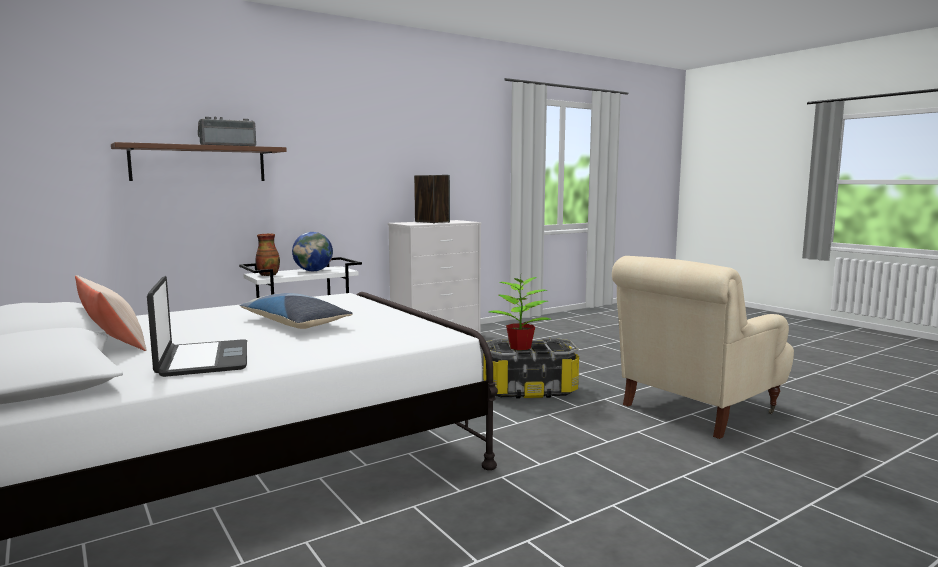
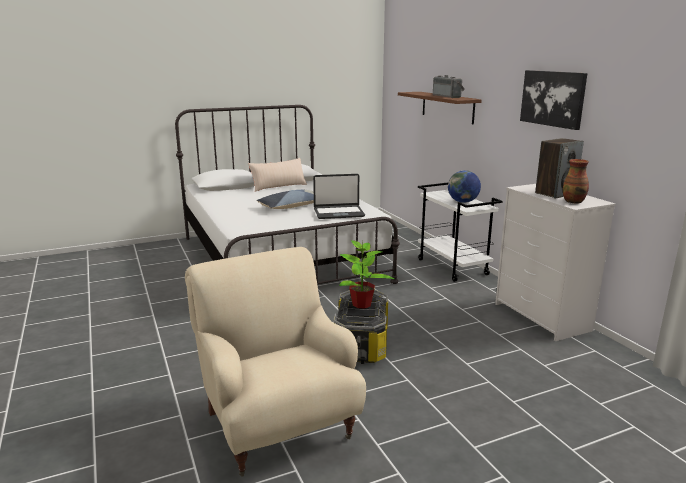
camera: 100 degrees right, 10 degrees up
(202, 360) = (232, 198): laptop -> laptop (338, 213)
(268, 275) = (441, 193): vase -> vase (574, 202)
(380, 142) = (553, 98): none -> picture

